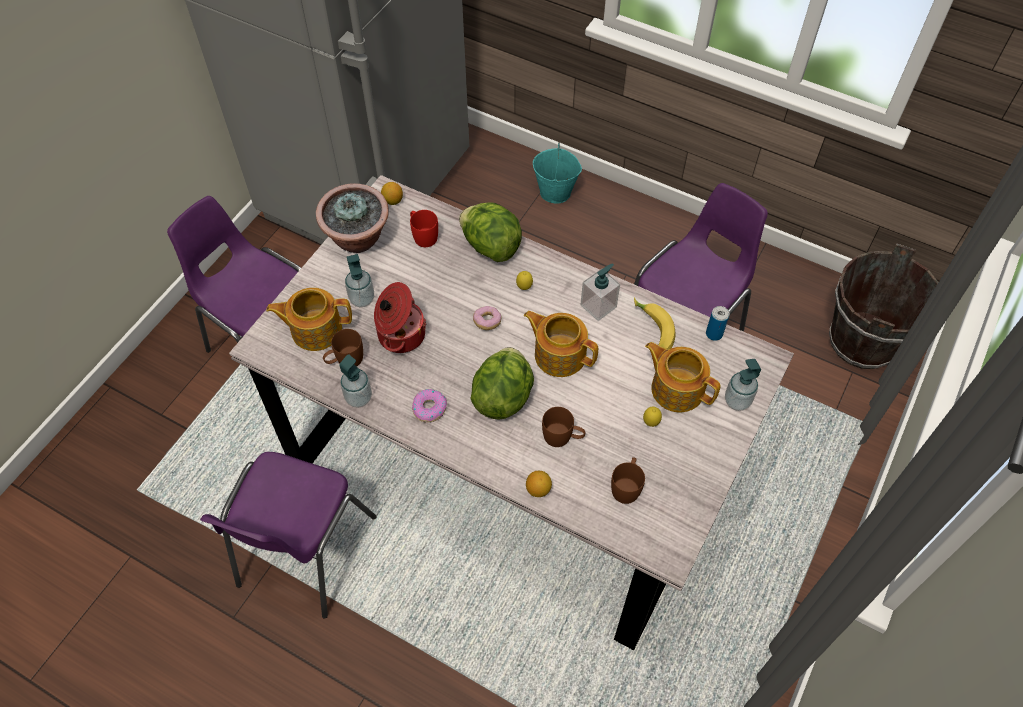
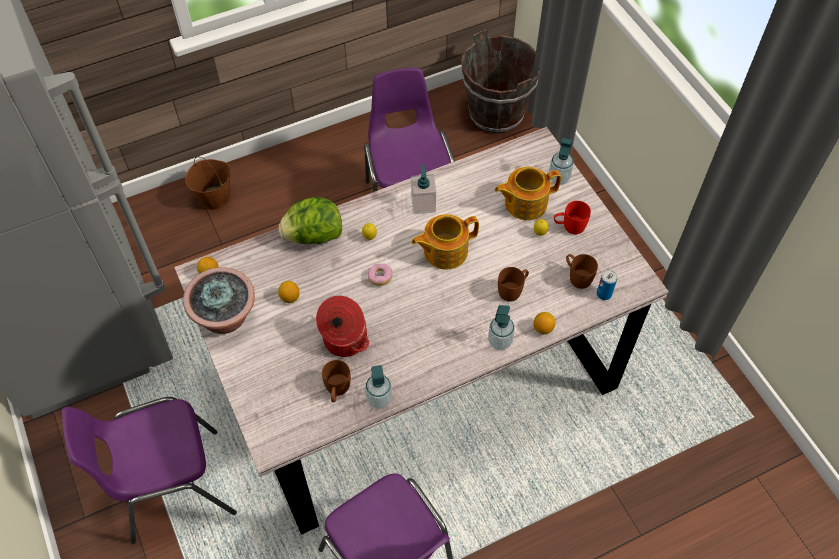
camera: 55 degrees left, 0 degrees up
(315, 329) = (289, 395): teapot -> none
(362, 299) = (288, 347): soap dispenser -> soap dispenser (499, 341)
(412, 269) = (290, 297): none -> lemon
(423, 235) = (263, 272): red mug -> red mug (569, 226)
(429, 408) = (426, 357): donut -> none
(503, 396) = (452, 305): lettuce -> none
(555, 192) = (215, 198): turquoise bucket -> brown bucket
(652, 331) = (469, 188): banana -> none
(714, 334) = (499, 156): can -> can (604, 294)

